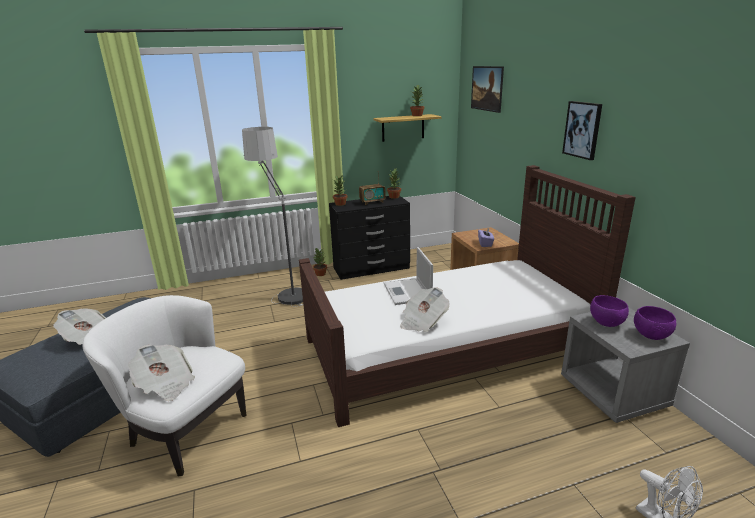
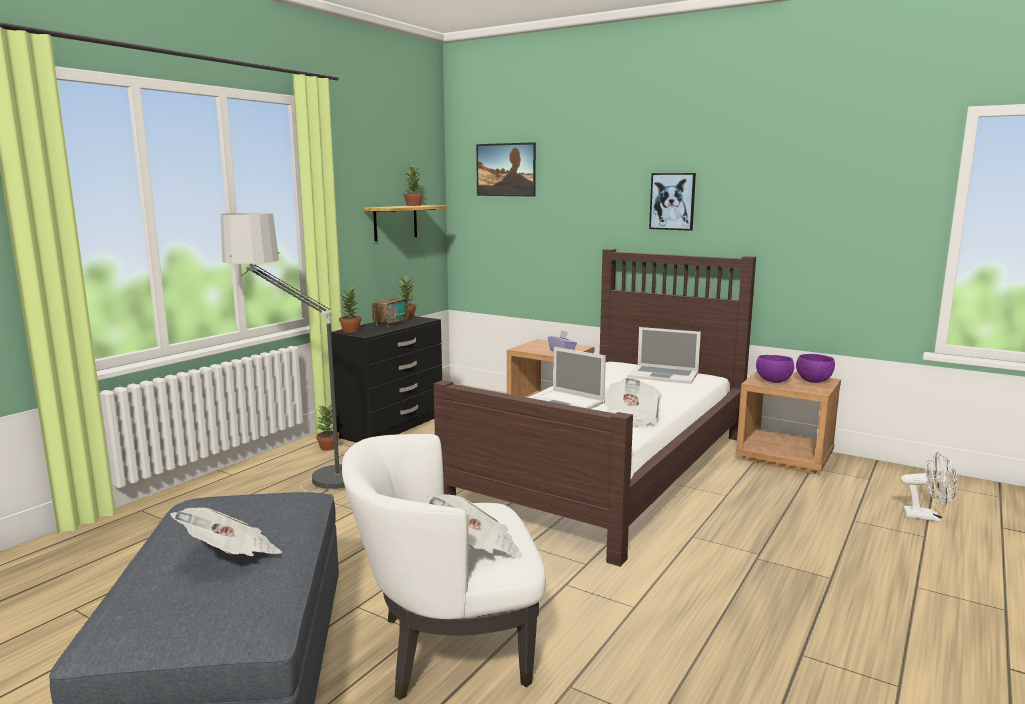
camera: 40 degrees left, 10 degrees down
(529, 286) = (663, 375): none -> laptop
(613, 393) = (785, 457): grey nightstand -> brown nightstand

